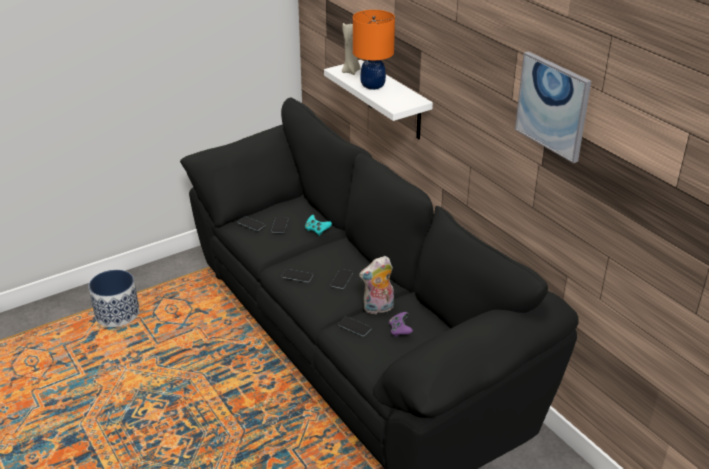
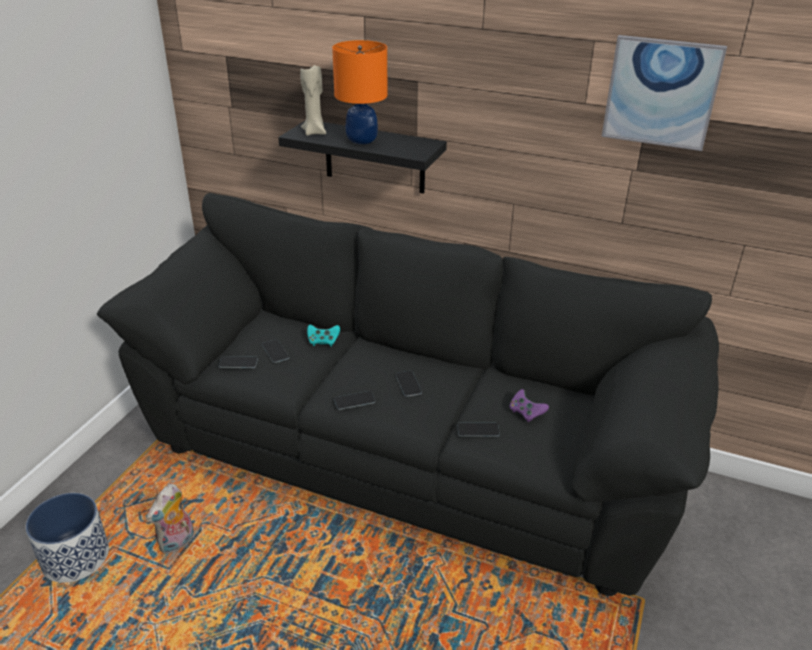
camera: 35 degrees left, 0 degrees up
(378, 309) = (478, 400): plush toy -> plush toy (177, 543)
(394, 101) = (374, 157): white shelf -> black shelf

